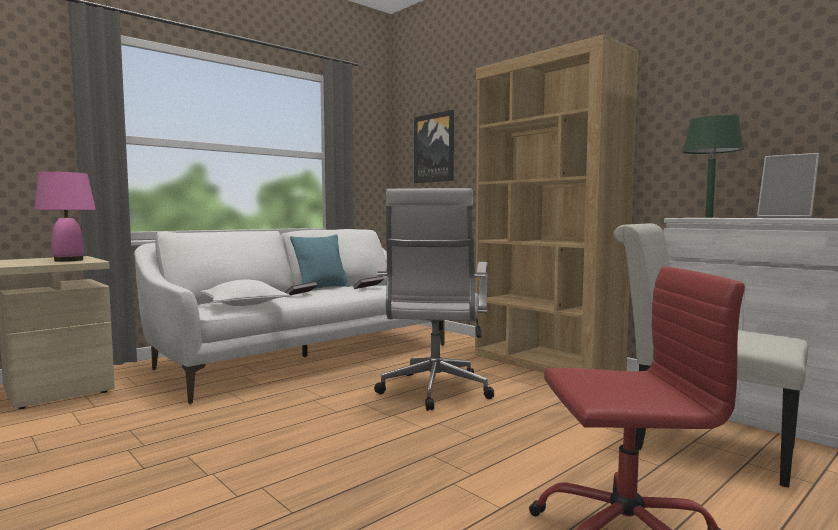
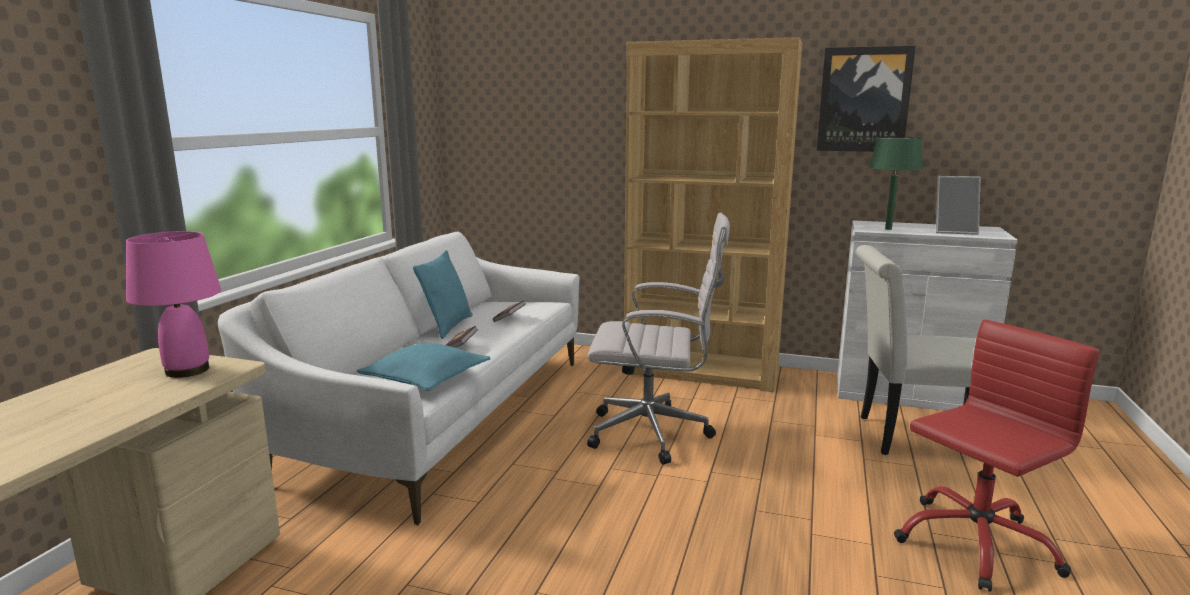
camera: 30 degrees left, 10 degrees up
(244, 304) = (426, 378): white pillow -> turquoise pillow
(434, 148) = (517, 117): picture -> picture (864, 100)
(434, 392) = (654, 434): white office chair -> white office chair turned 60 degrees counterclockwise

